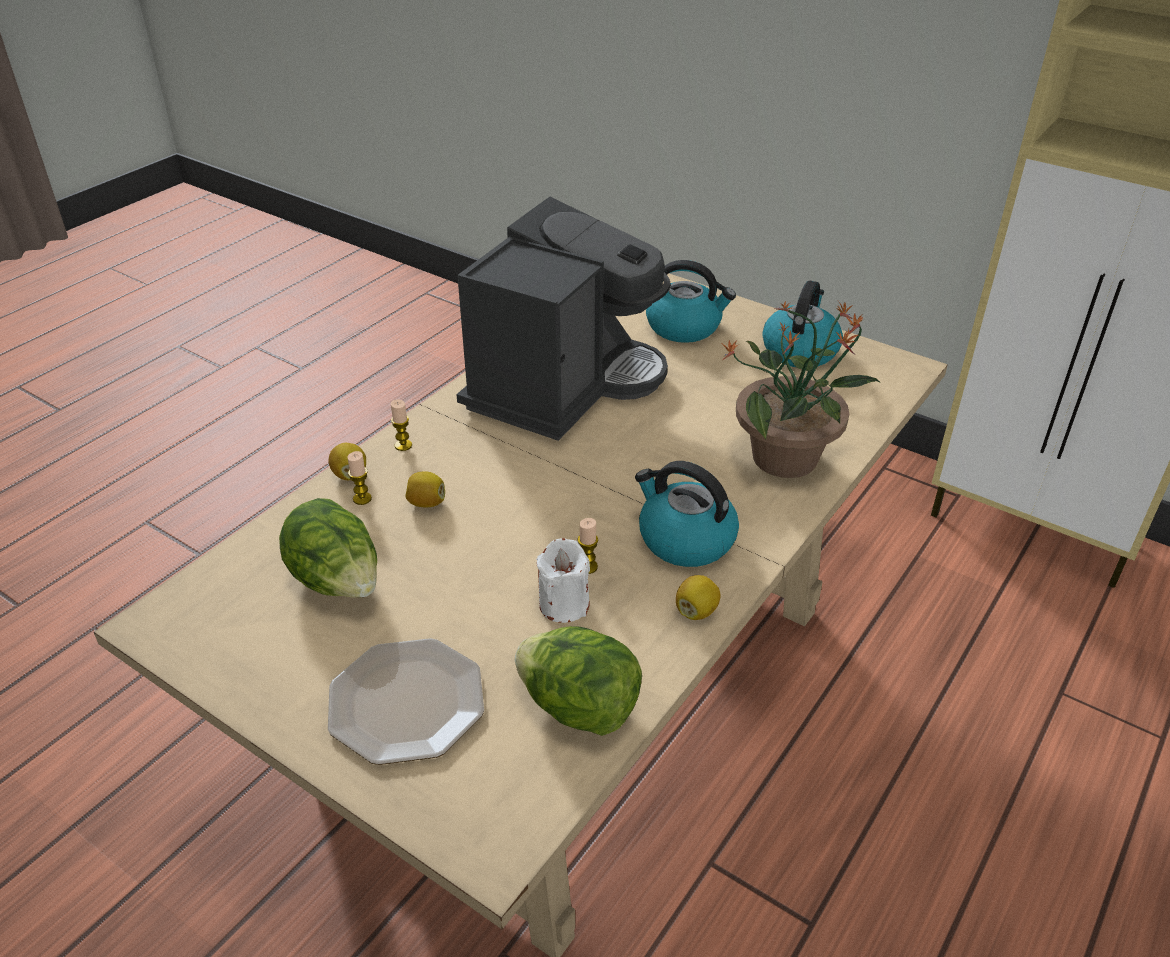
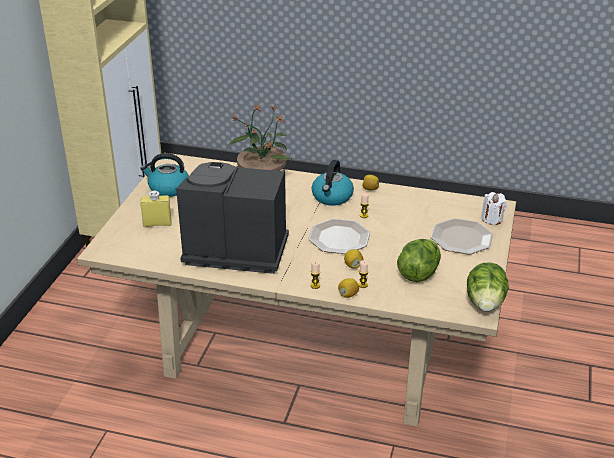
camera: 110 degrees left, 5 degrees down
(525, 509) = (339, 238): none -> plate
(564, 604) = (388, 216): white candle -> white candle (492, 219)
(579, 708) = (433, 203): lettuce -> lettuce (485, 303)
(685, 327) = (157, 224): kettle -> yellow bottle

